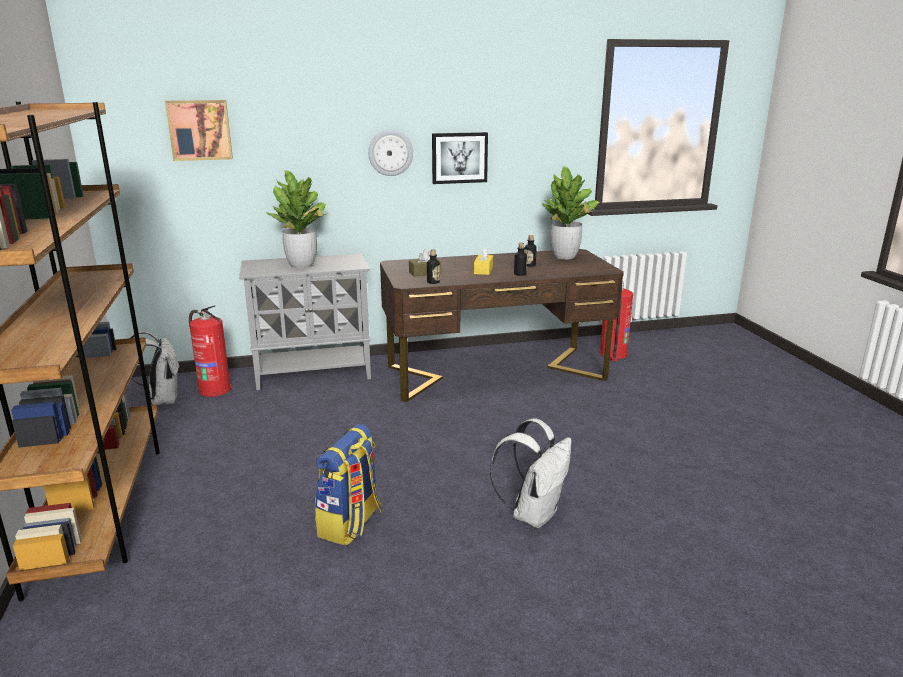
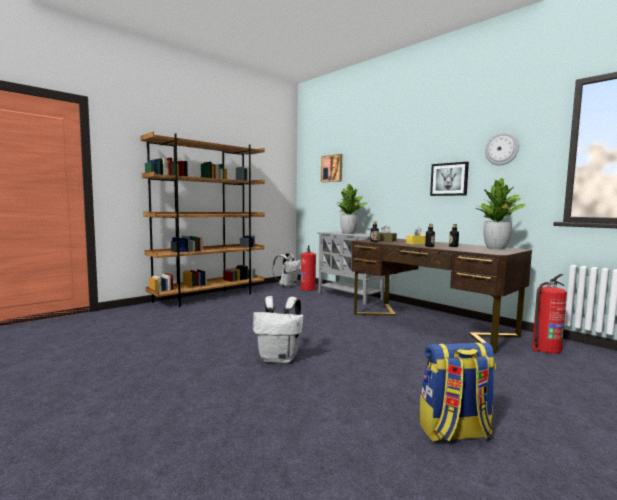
camera: 60 degrees right, 15 degrees down
(350, 524) = (230, 327): backpack -> backpack (454, 432)
(390, 152) = (409, 177): wall clock -> wall clock (502, 149)

